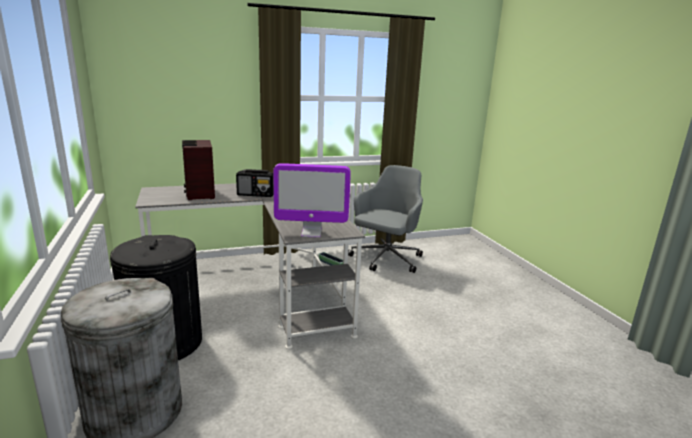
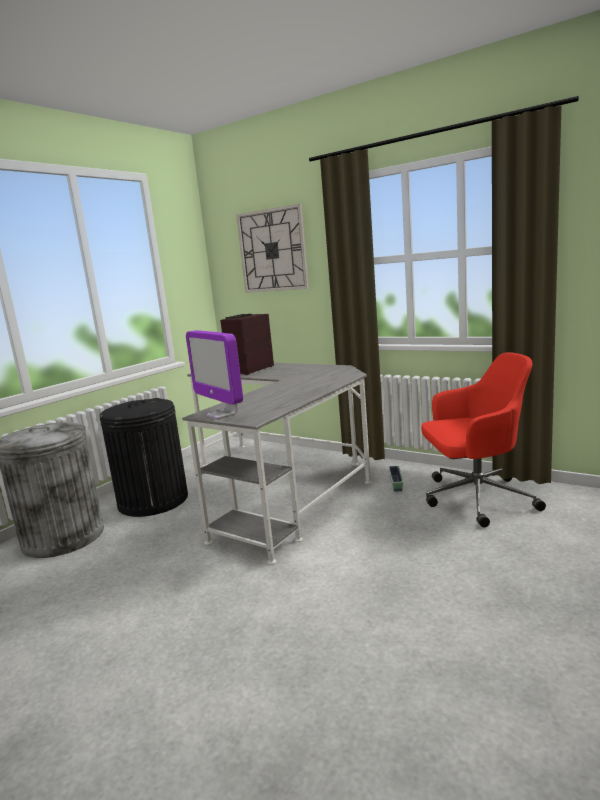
camera: 55 degrees right, 5 degrees down
(188, 77) = (272, 250): none -> wall clock
(256, 195) = (288, 375): radio -> none
(385, 259) = (475, 498): grey office chair -> red office chair

